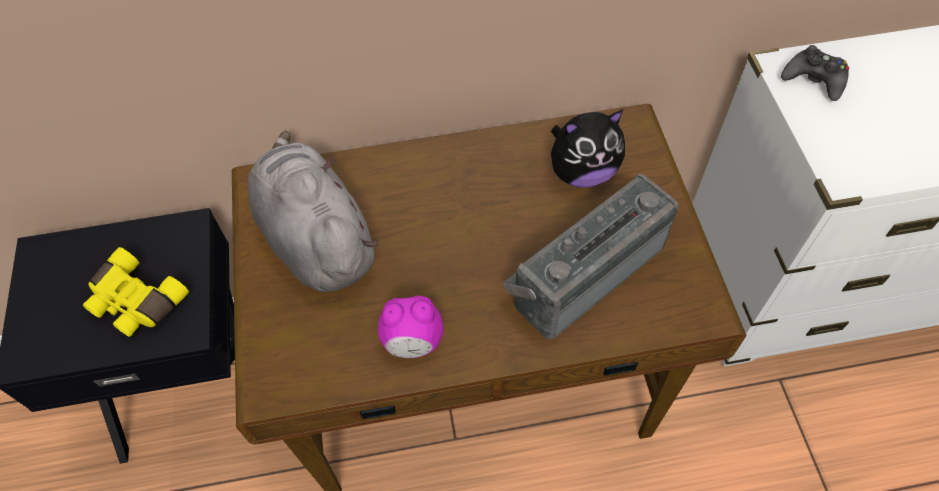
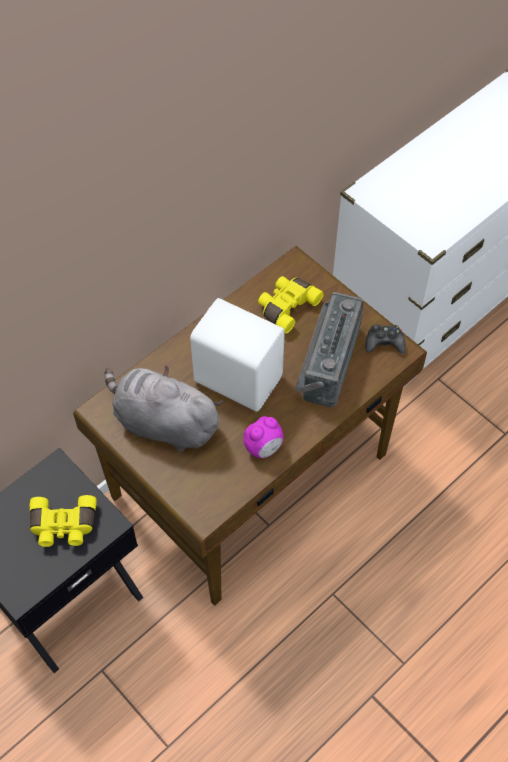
camera: 35 degrees left, 0 degrees up
(452, 230) = (238, 377): none -> white speaker
(582, 172) = (286, 307): plush toy -> yellow binoculars
(814, 79) = (384, 192): black game controller -> black game controller (384, 342)

